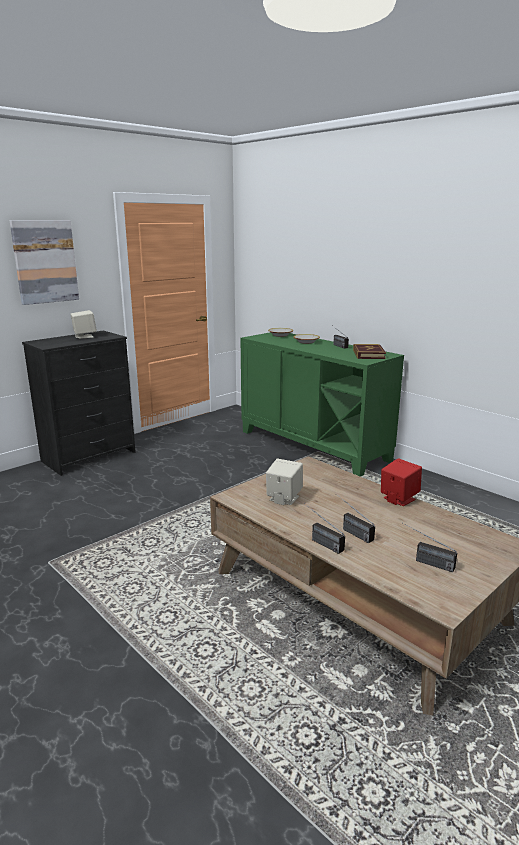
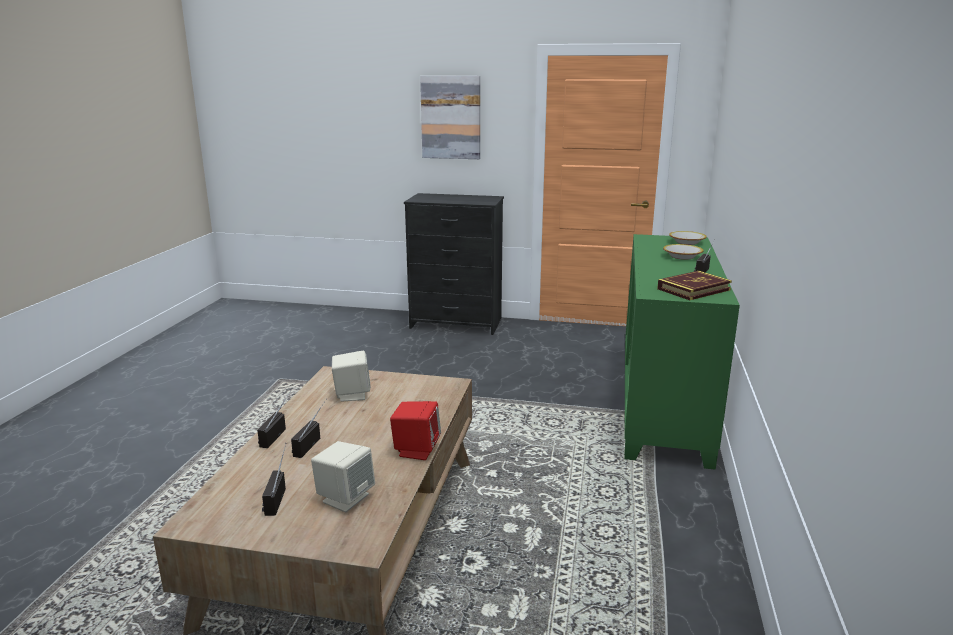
camera: 55 degrees right, 0 degrees up
(84, 336) = (468, 198): beige speaker -> beige speaker (345, 498)

